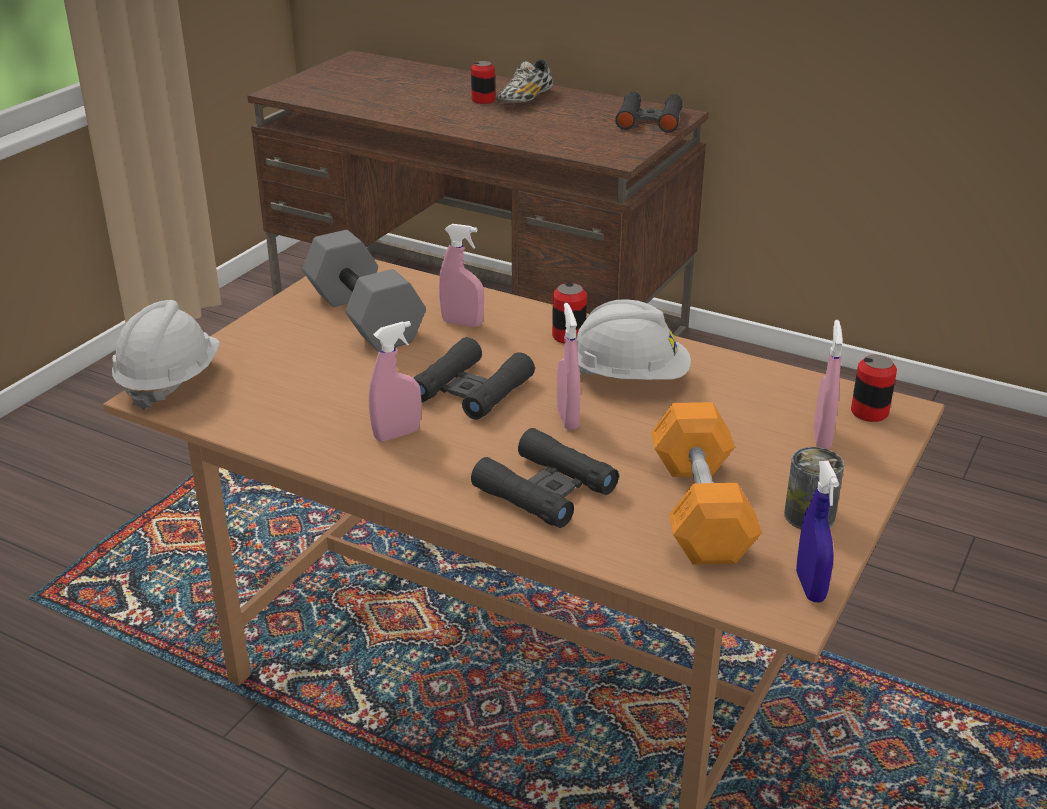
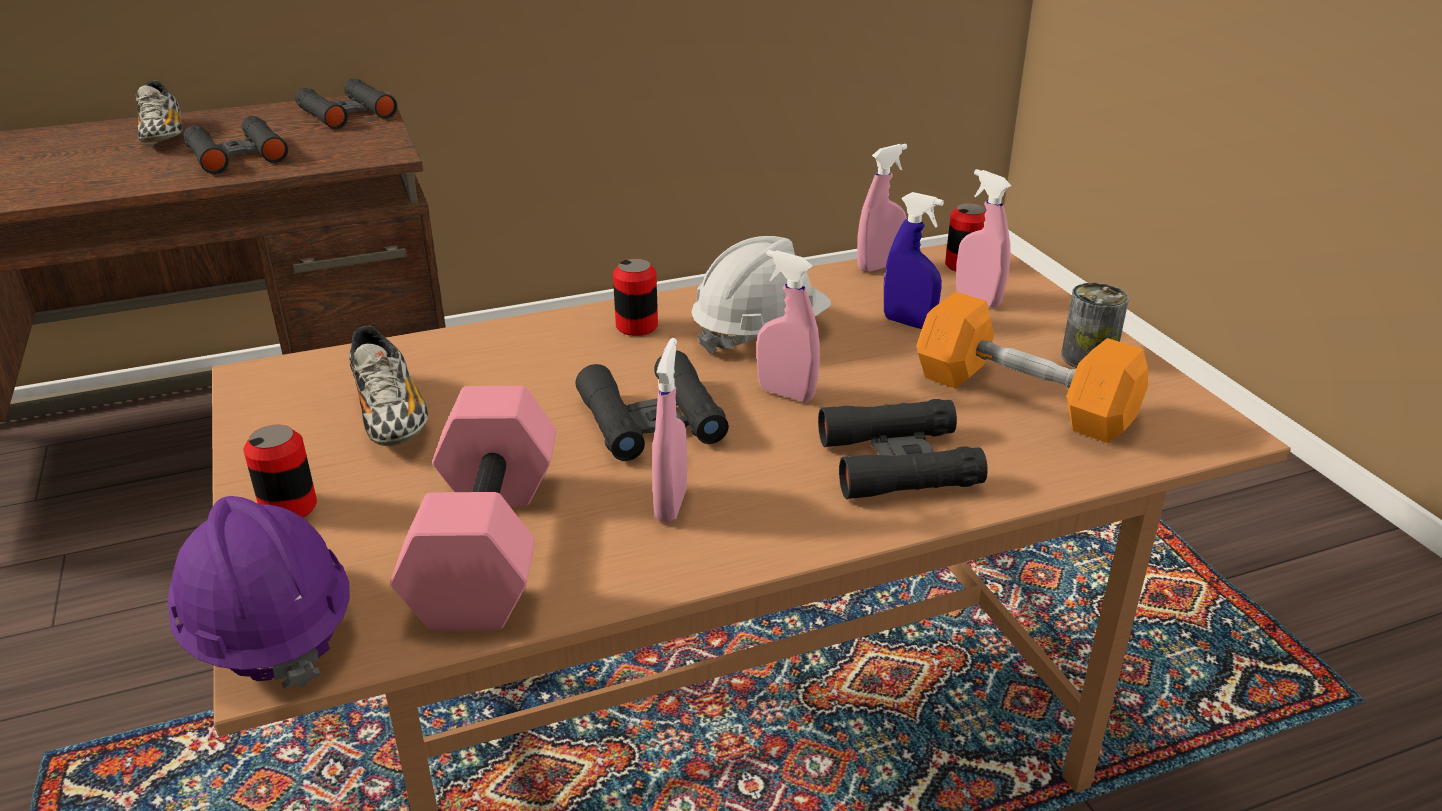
camera: 50 degrees left, 0 degrees up
(169, 381) = (267, 630): white hard hat -> purple hard hat
(294, 399) = (483, 543): none -> pink dumbbell
(367, 317) = (391, 416): grey dumbbell -> shoe
(462, 323) = (510, 367): pink spray bottle -> pink spray bottle (879, 266)
(483, 100) = (108, 150): can -> can (289, 507)
(538, 128) = (237, 155): none -> black binoculars
(810, 587) = (1194, 405): blue spray bottle -> blue spray bottle (908, 323)

